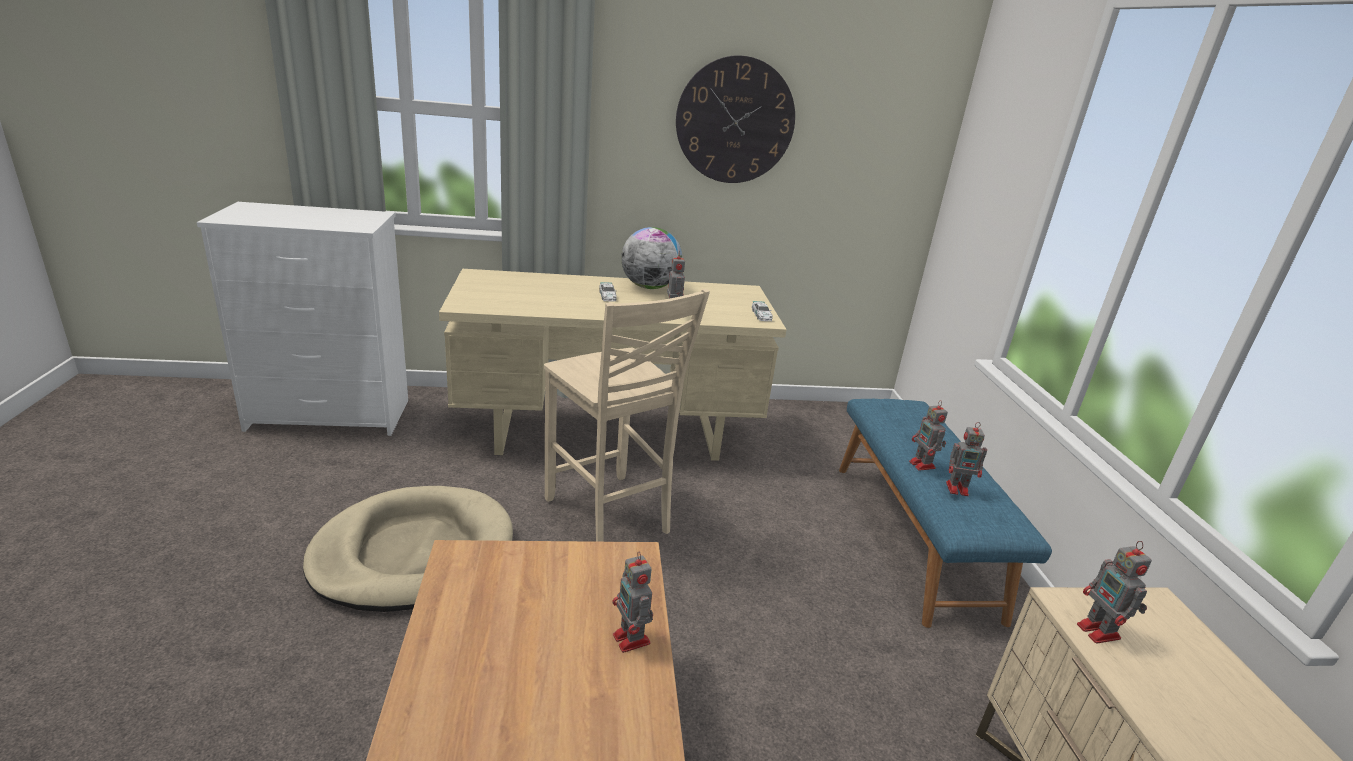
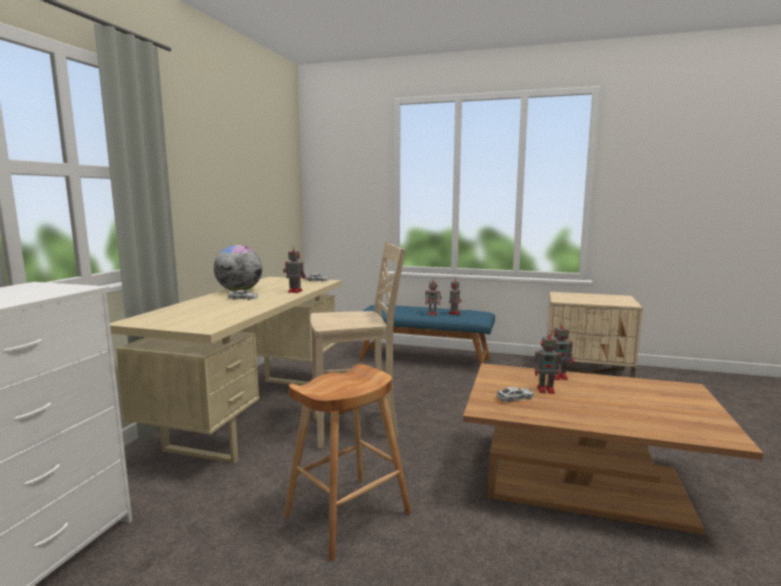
camera: 65 degrees left, 15 degrees down
(413, 553) = (348, 515): beige dog bed -> brown stool
(508, 586) = (515, 398): none -> toy car
(735, 121) = (227, 170): wall clock -> none
(1100, 633) = (575, 300): toy robot -> toy robot (546, 390)

